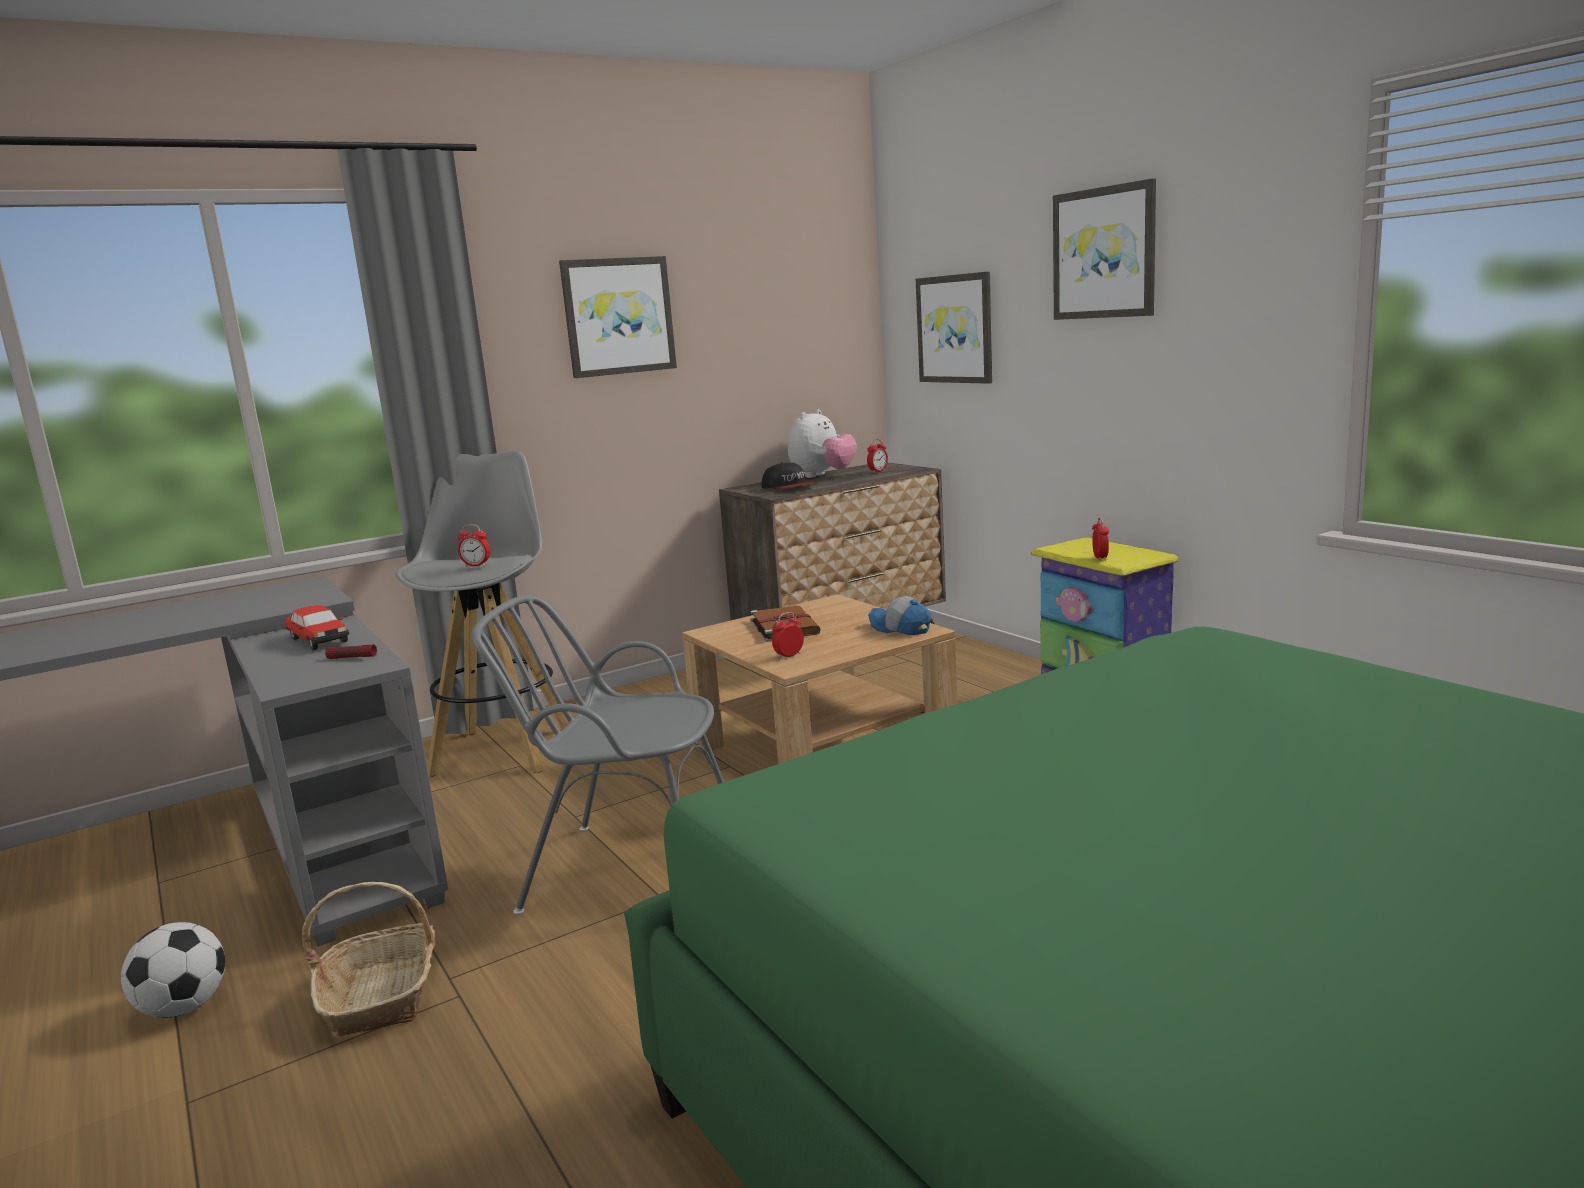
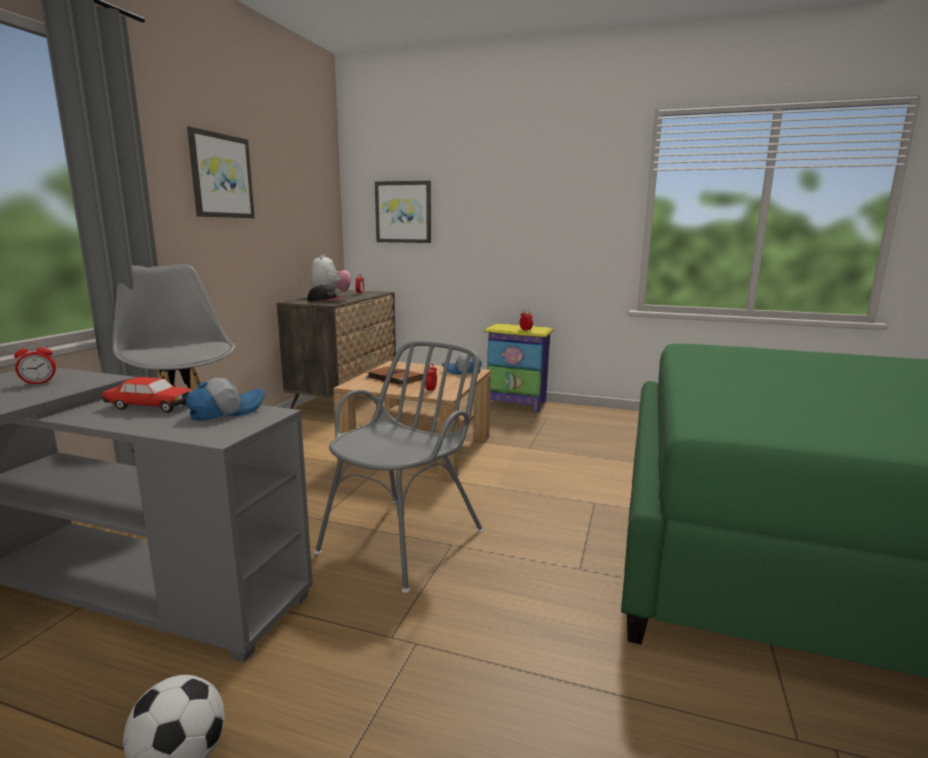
camera: 40 degrees left, 0 degrees up
(352, 658) = (226, 412): flashlight -> cap
(382, 994) = (357, 667): basket -> none
(476, 565) = (192, 349): alarm clock -> alarm clock (39, 383)
(626, 869) = (405, 537): grey chair -> grey chair turned 150 degrees clockwise
(1104, 253) = (508, 176): picture -> none

